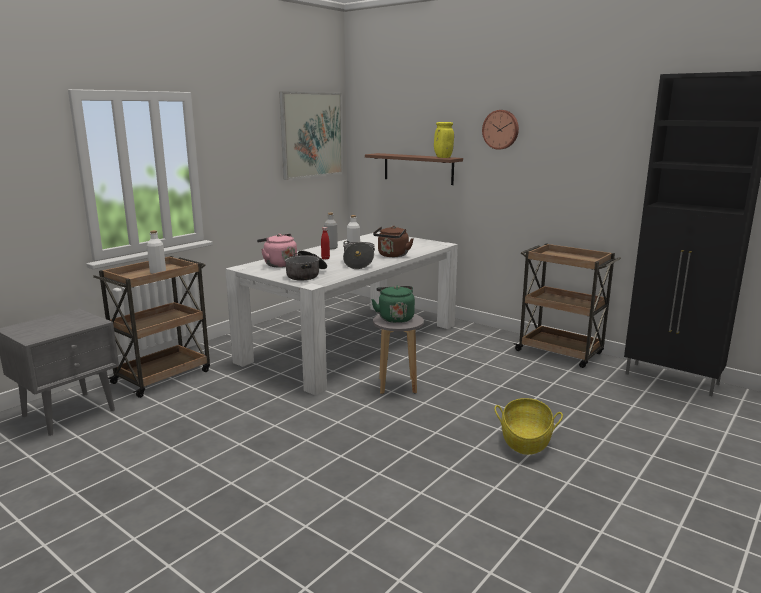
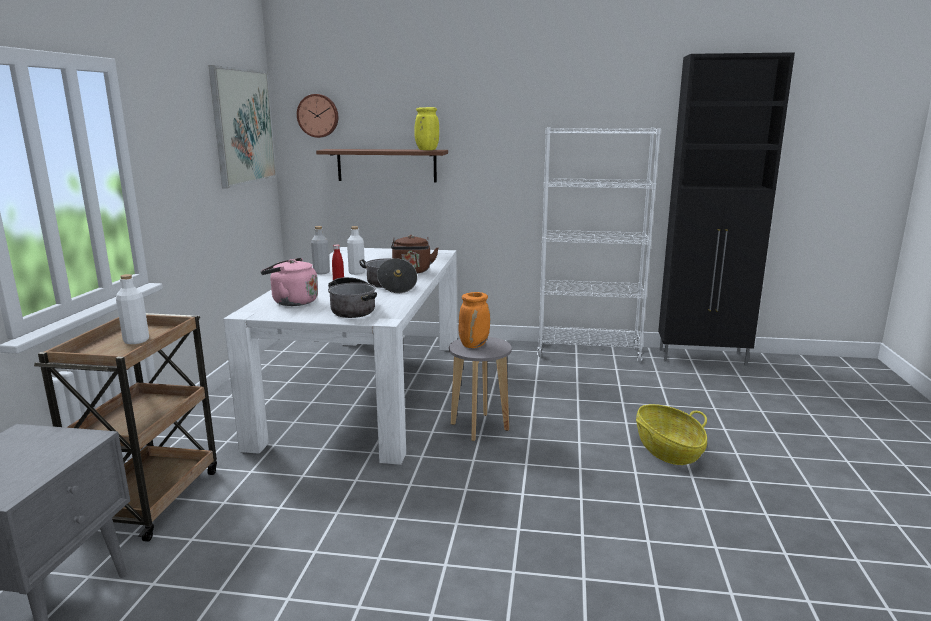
camera: 30 degrees left, 0 degrees up
(395, 318) = (474, 345): green kettle -> orange vase
(501, 129) = (495, 115): wall clock -> wall clock (318, 115)
(560, 352) = (588, 353): brown cart -> white bookcase

